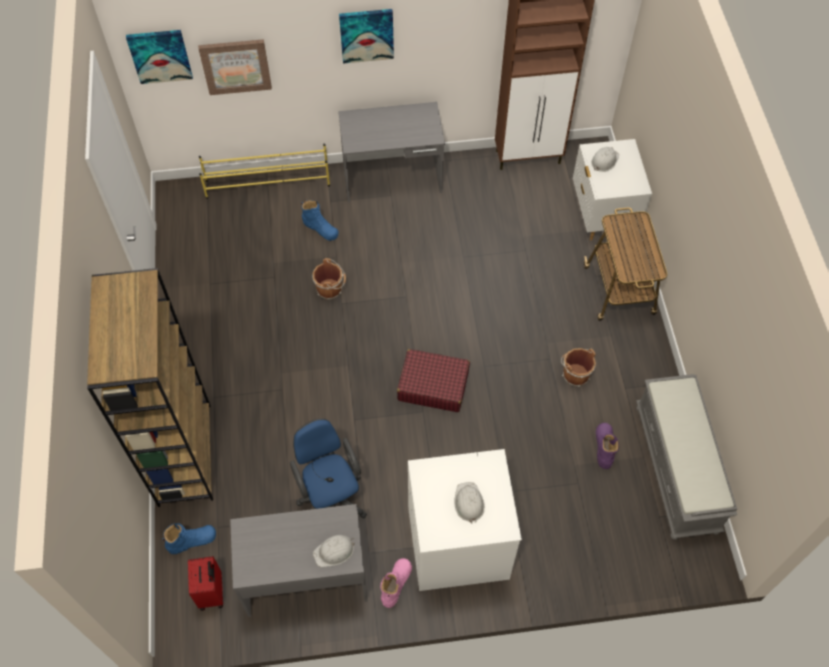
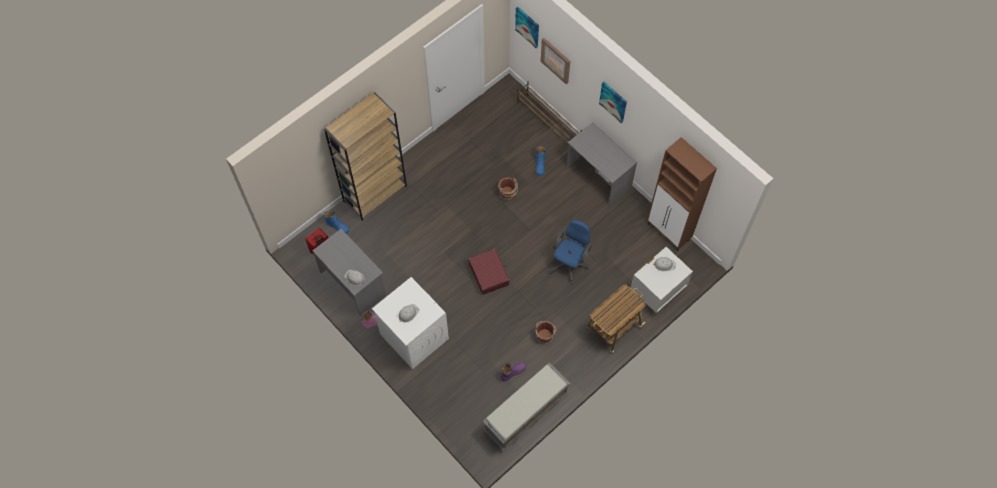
camera: 55 degrees right, 5 degrees up
(268, 183) = (548, 122): yellow shoe rack -> brown shoe rack
(331, 496) = (399, 268): blue office chair -> blue office chair (570, 263)

